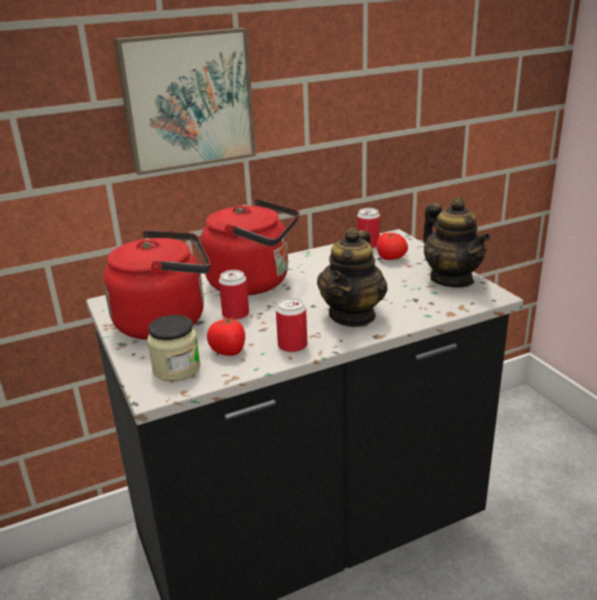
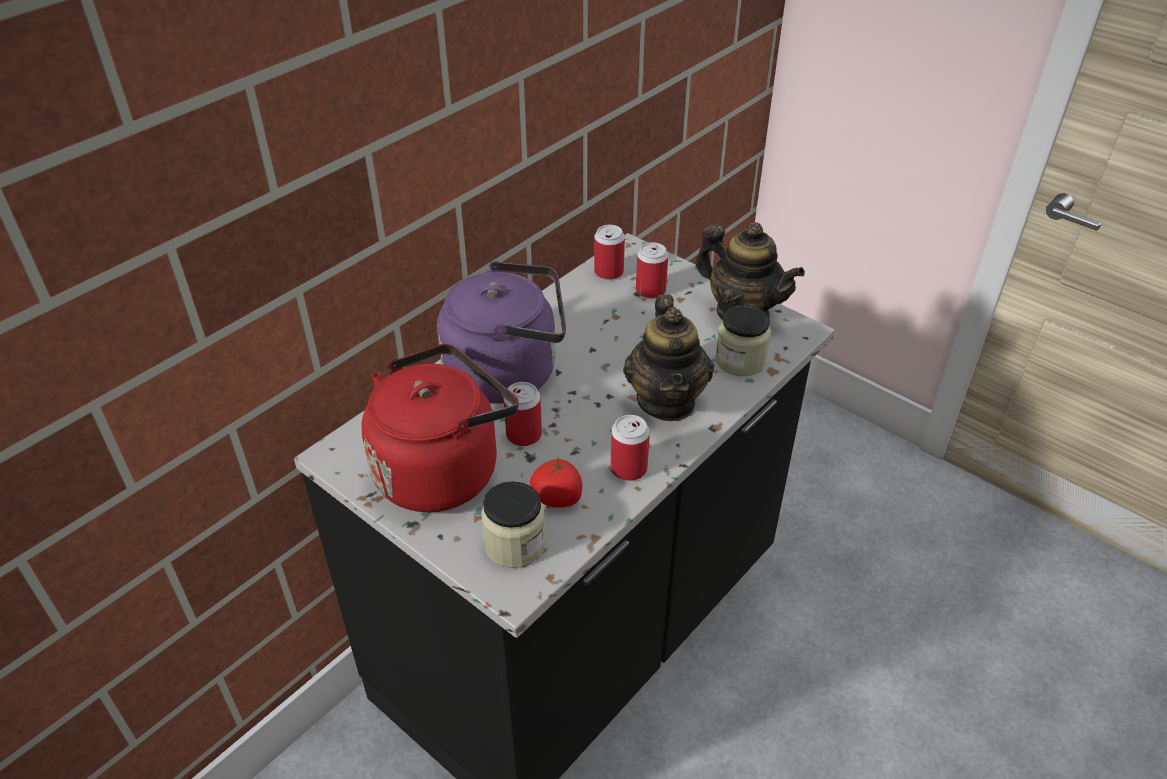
camera: 25 degrees left, 15 degrees up
(187, 100) = (391, 151): picture -> none
(254, 283) = (508, 373): red kettle -> purple kettle
(390, 258) = (650, 290): tomato -> can
(429, 304) = (740, 360): none -> jar

